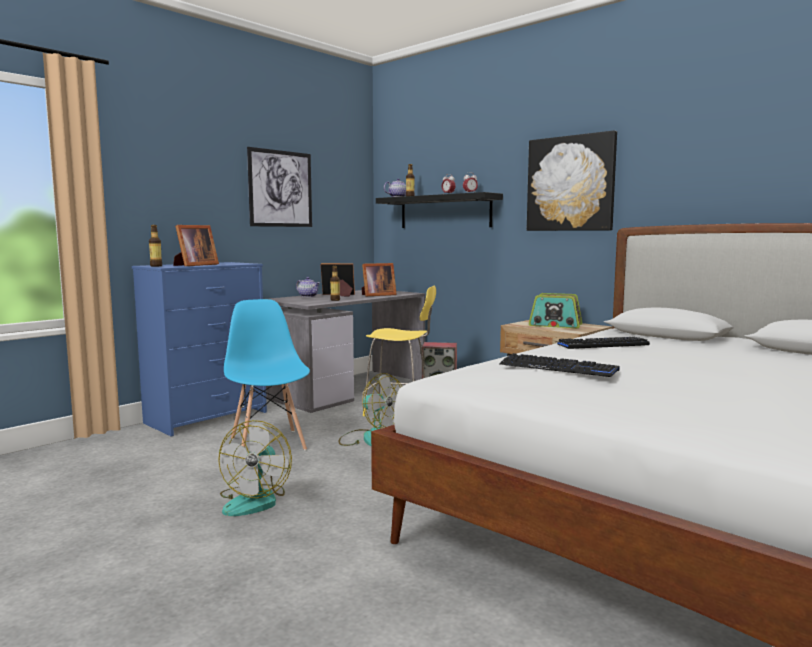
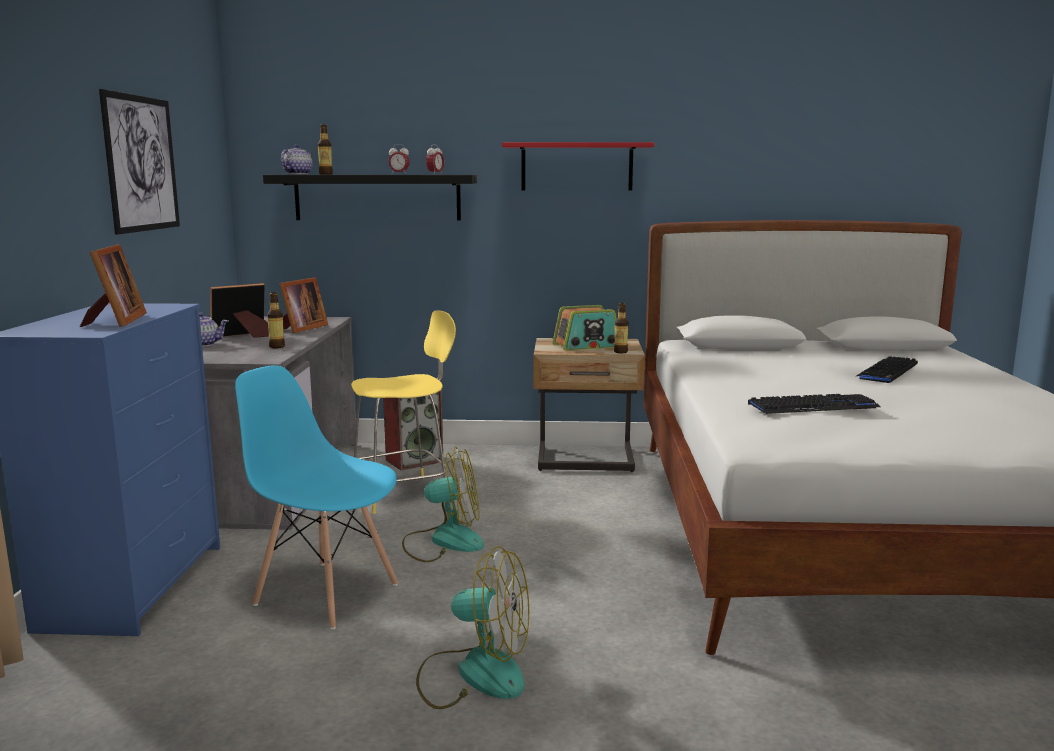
camera: 40 degrees left, 5 degrees up
(156, 266) = (54, 332): bottle -> bottle (620, 352)
(255, 500) = (474, 673): fan -> fan turned 45 degrees counterclockwise
(570, 183) = (577, 167): picture -> red shelf
(601, 344) = (733, 368): keyboard -> keyboard (887, 371)

